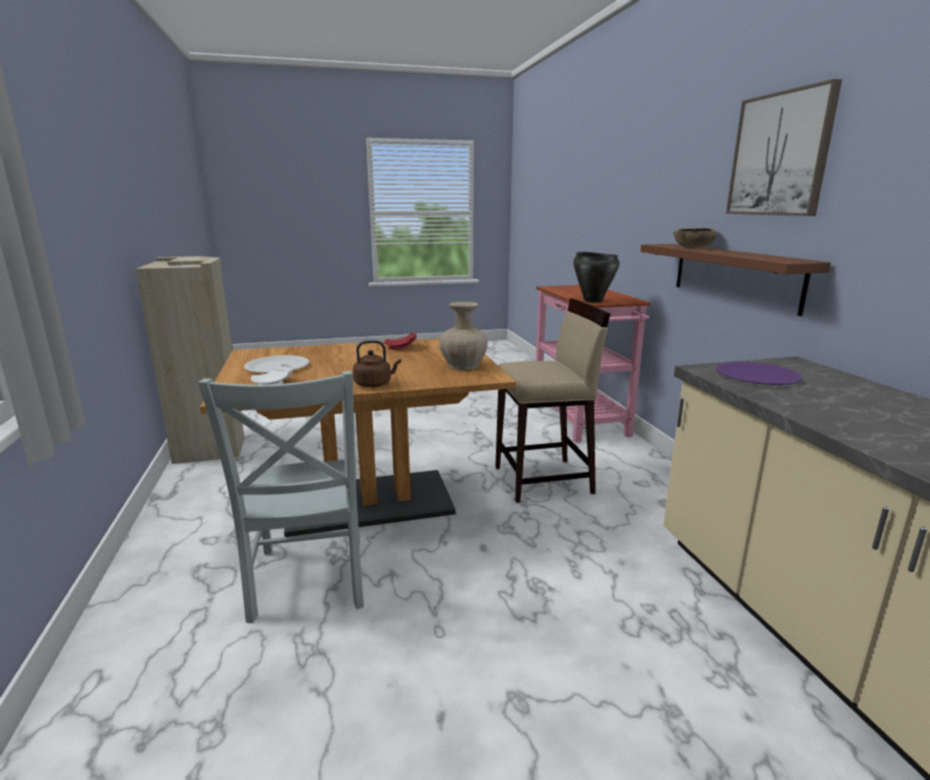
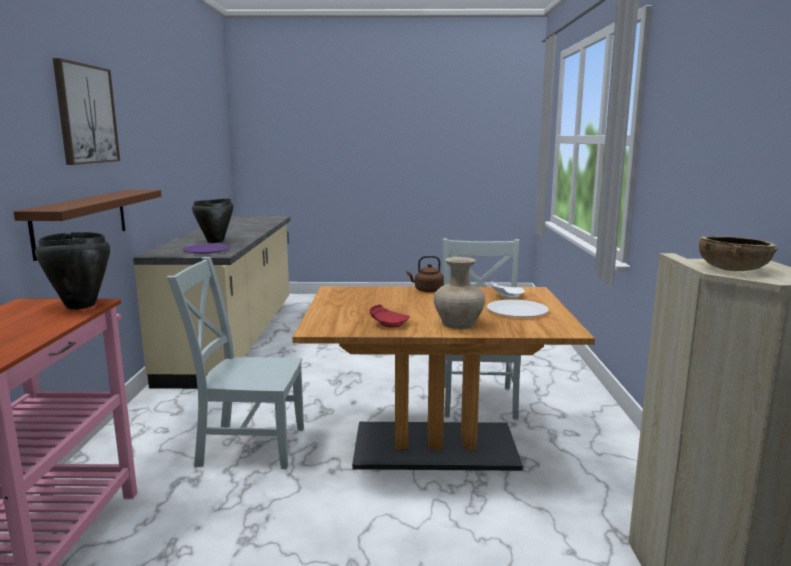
camera: 165 degrees left, 5 degrees down
(464, 365) = (343, 299): beige vase -> beige vase (458, 323)
(544, 480) = (247, 445): beige stool -> grey chair
(693, 248) = (76, 202): brown bowl -> brown bowl (732, 270)
(843, 404) = (215, 241): none -> black cooking pot

